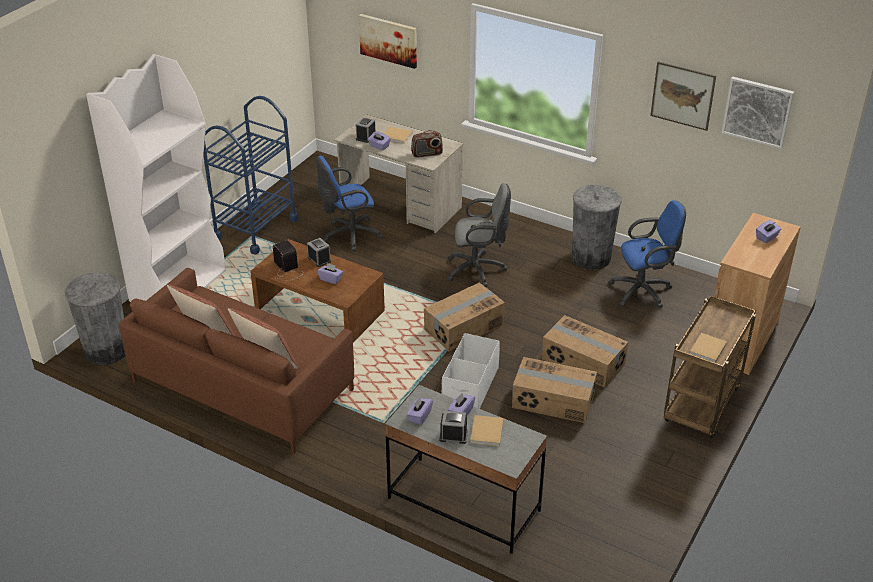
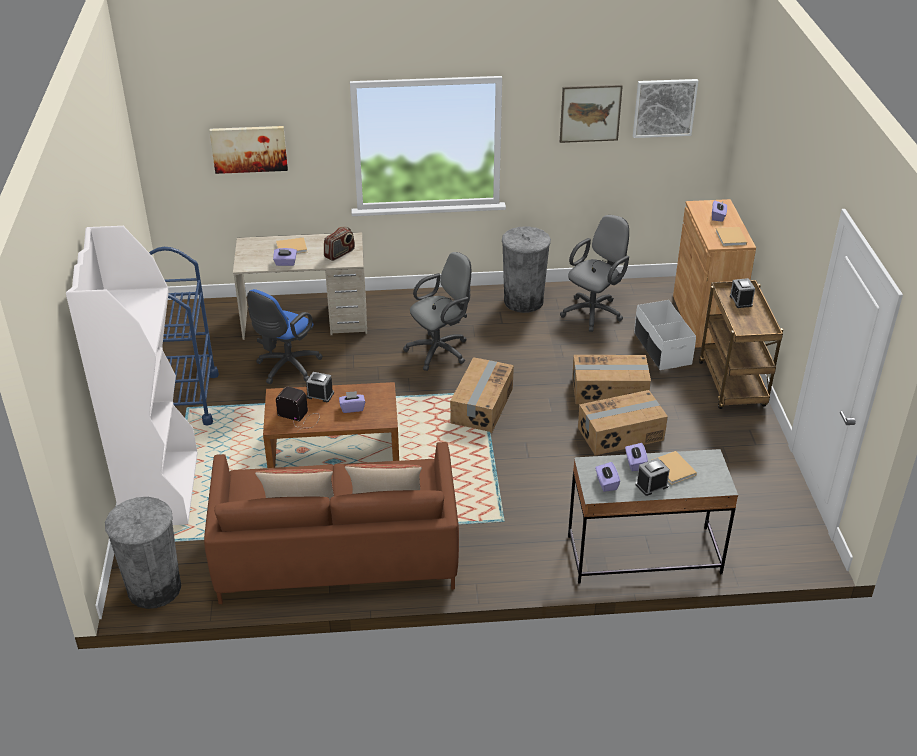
camera: 35 degrees left, 0 degrees up
(366, 137) = (262, 259): alarm clock -> alarm clock (741, 301)
(470, 386) = (542, 454): white storage box -> white storage box (662, 349)
(644, 291) = (594, 312): blue office chair -> grey office chair
(707, 349) = (753, 326): beige book -> beige book (731, 238)

